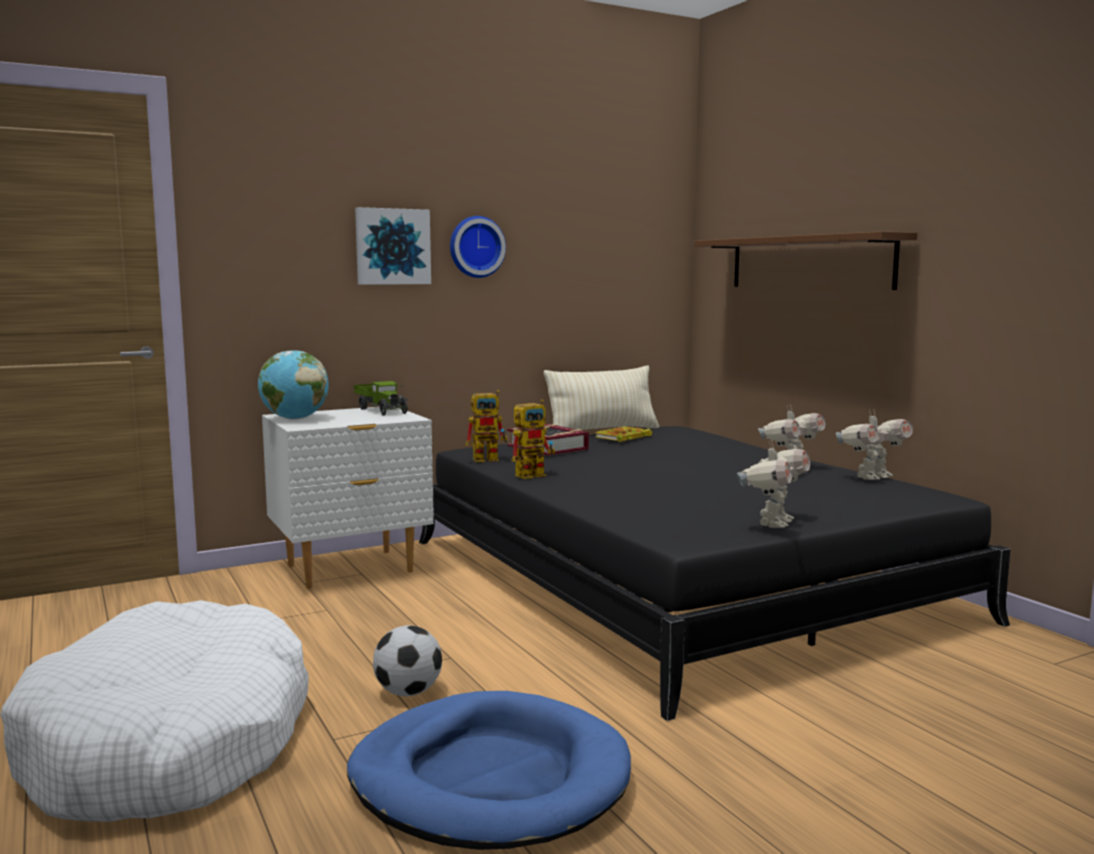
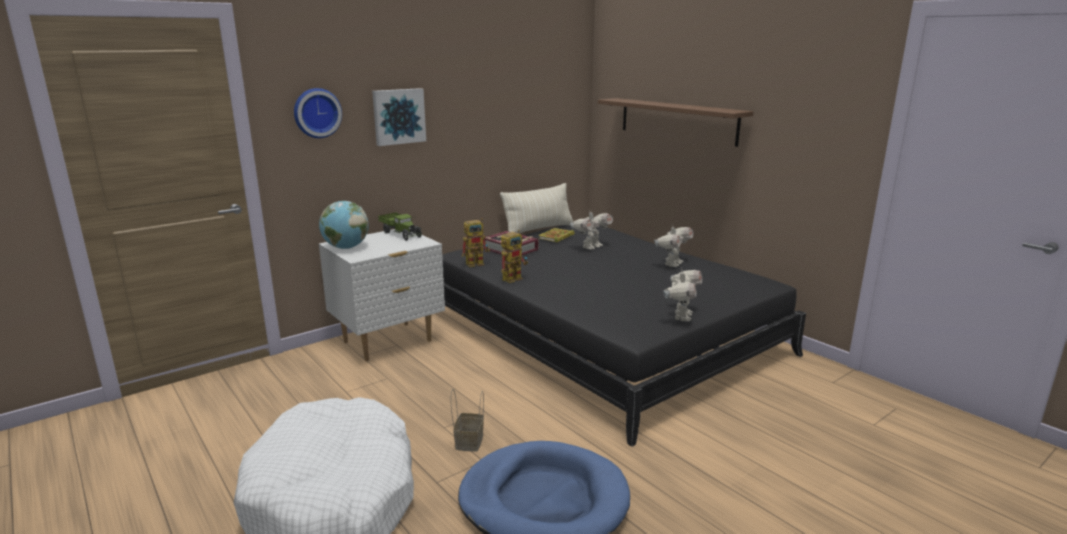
camera: 10 degrees left, 10 degrees up
(408, 692) = (469, 441): football -> basket
(475, 247) = (453, 111): wall clock -> wall clock (316, 113)
(872, 477) = (722, 268): toy robot -> toy robot (591, 247)

